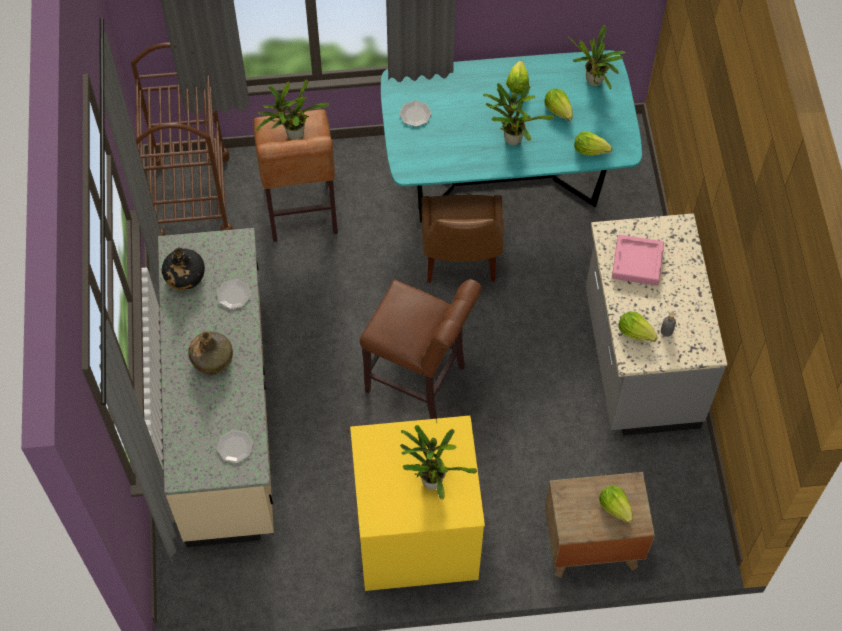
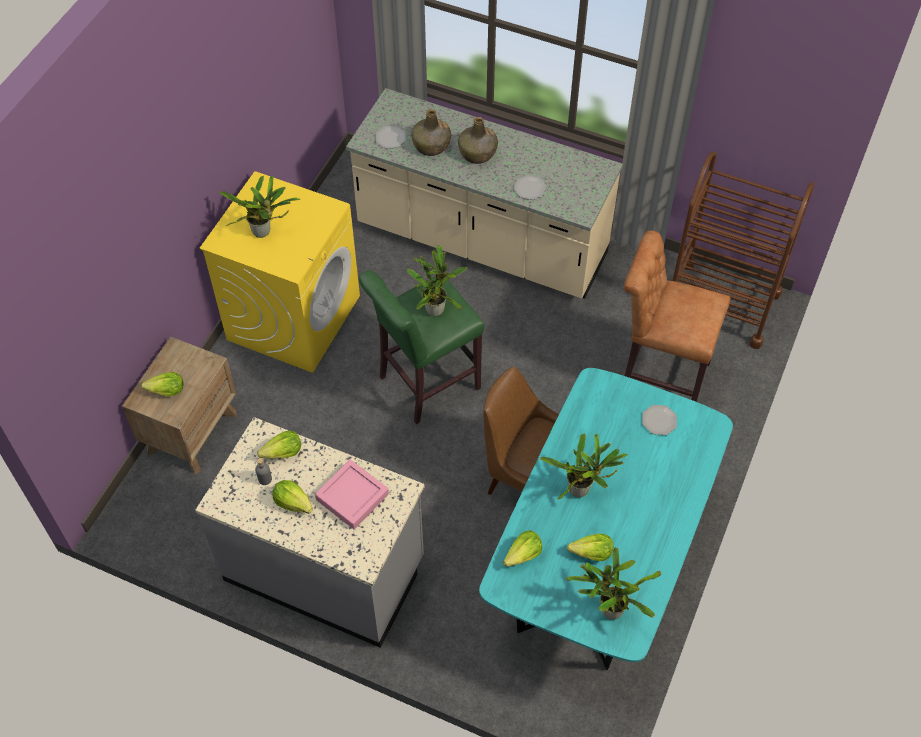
camera: 120 degrees right, 5 degrees down
(184, 276) = (569, 165): black bottle -> none
(225, 404) = (431, 146): none -> green bottle
(292, 135) = (689, 311): potted plant -> potted plant (436, 308)
(420, 381) = (424, 385): brown stool -> green stool
(517, 84) = (648, 532): lettuce -> lettuce (293, 502)

